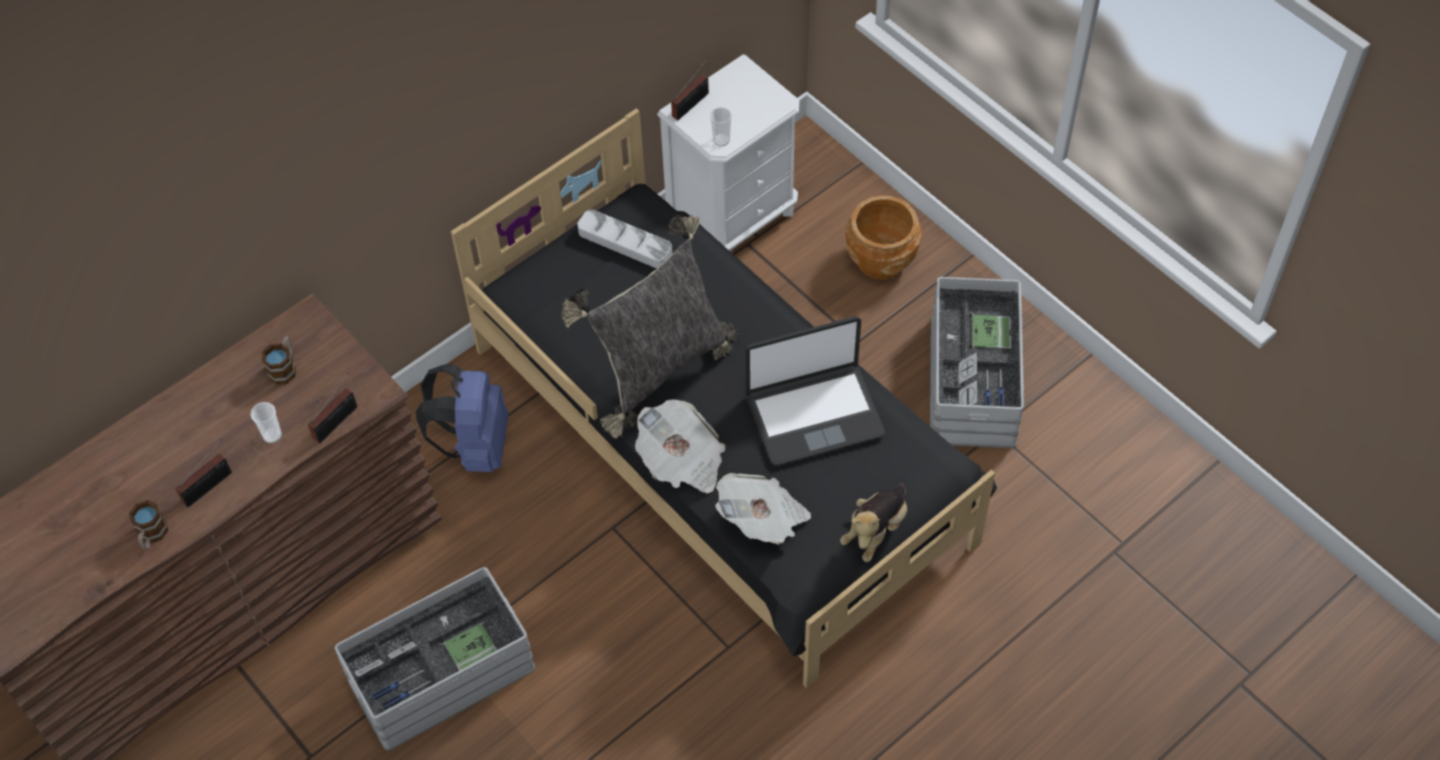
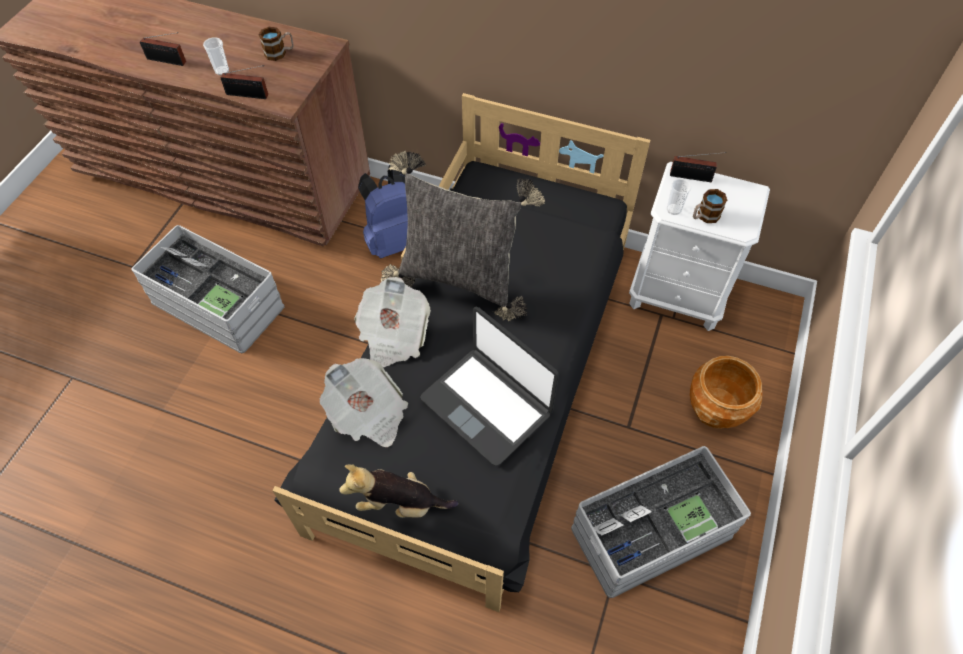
camera: 60 degrees right, 0 degrees up
(152, 536) = (118, 53): mug -> mug (704, 216)
(625, 242) = (562, 214): grey tray -> none

